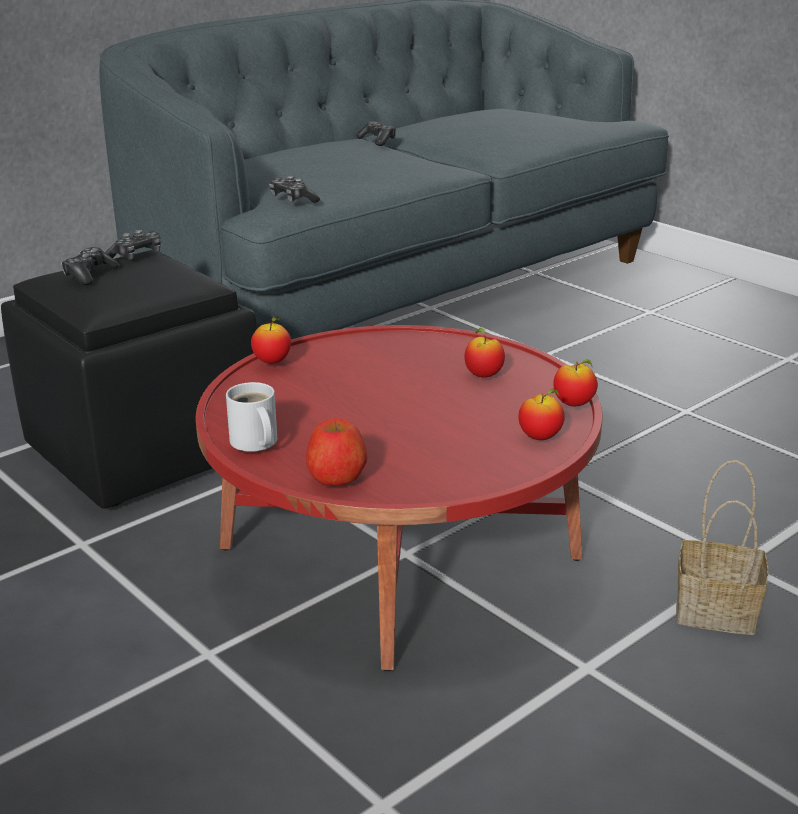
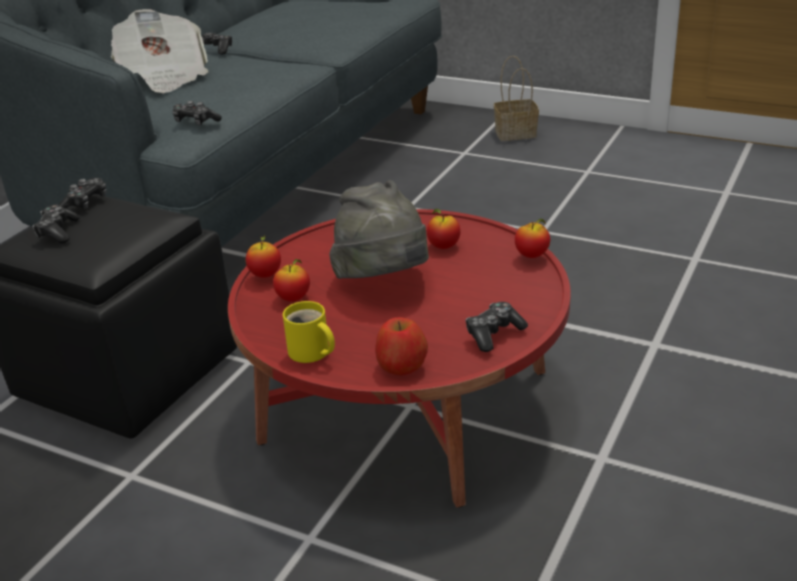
camera: 20 degrees left, 5 degrees up
(254, 443) = (310, 353): white mug -> yellow mug
(300, 155) = (164, 76): none -> newspaper
(389, 396) = (384, 283): none -> grey hat
(462, 471) = (494, 334): none -> game controller
(540, 437) = (526, 290): apple -> apple (293, 298)
(719, 611) = (662, 386): basket -> basket (516, 133)

